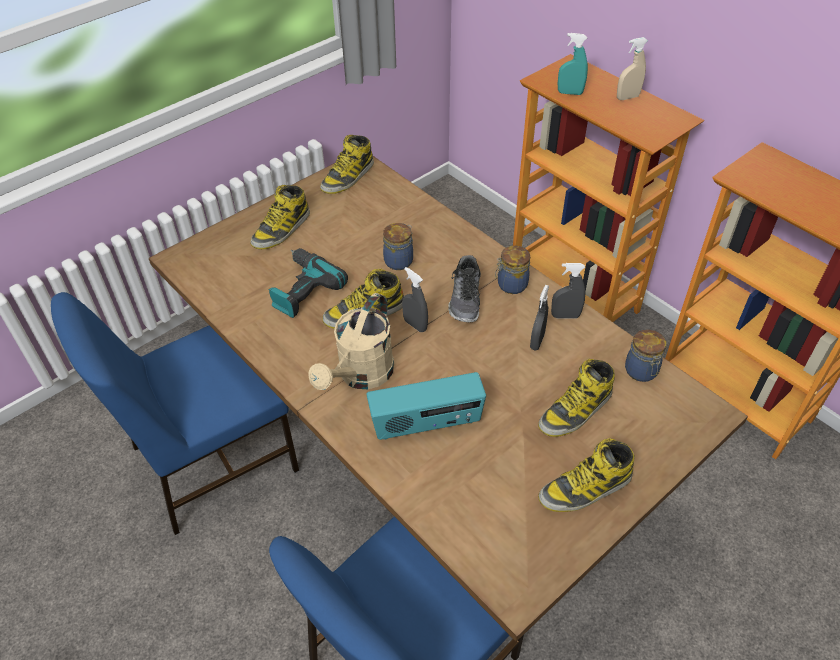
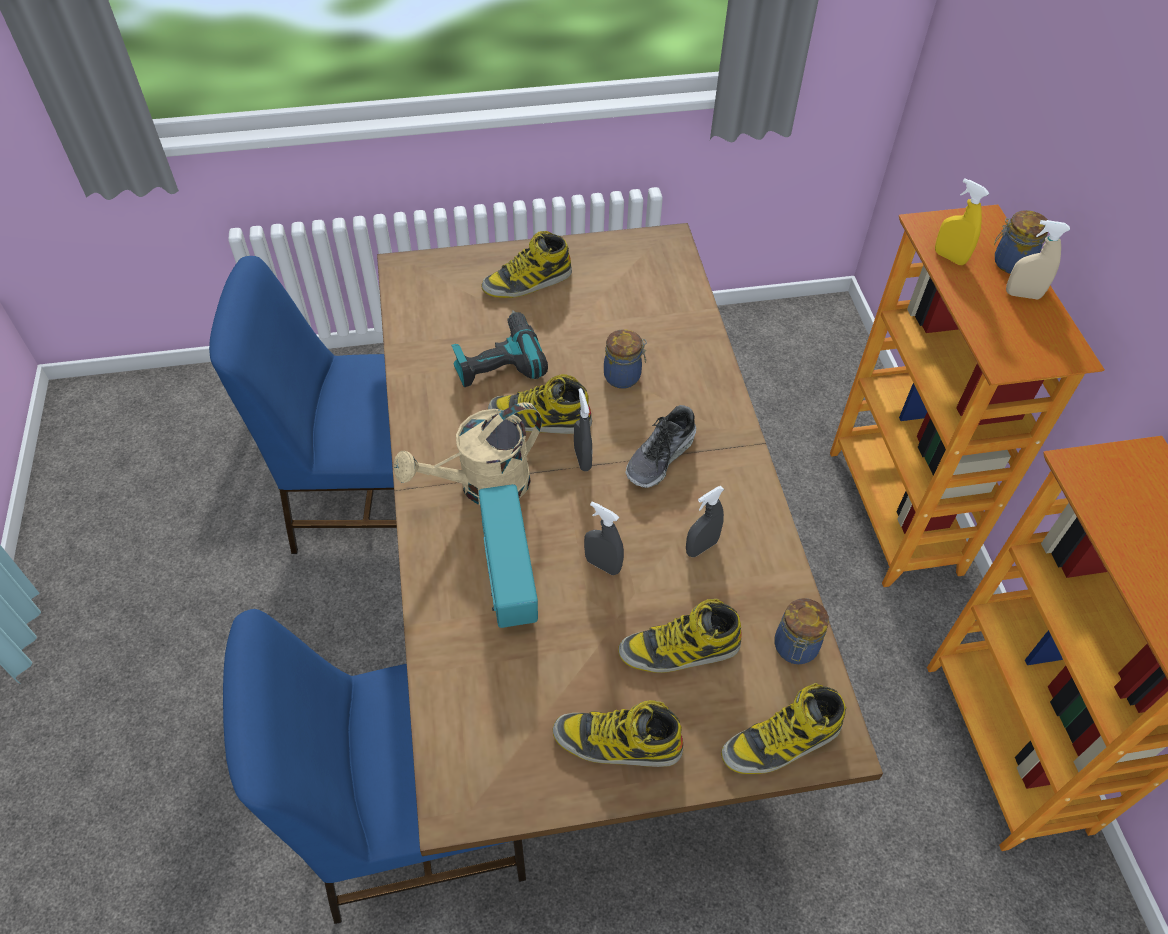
camera: 30 degrees right, 5 degrees up
(348, 177) = (644, 251): boot -> boot (781, 742)
(426, 424) = (507, 575): radio -> radio turned 60 degrees clockwise
(511, 285) = (725, 465): jar -> jar (1010, 263)
(565, 316) = (759, 534): grey spray bottle -> grey spray bottle (602, 565)
(570, 93) = (949, 257): turquoise spray bottle -> yellow spray bottle

